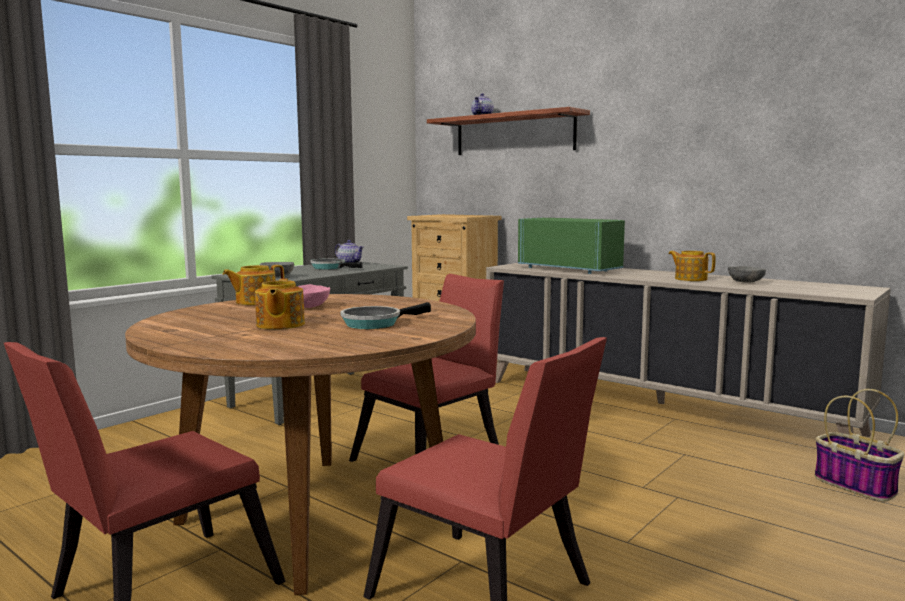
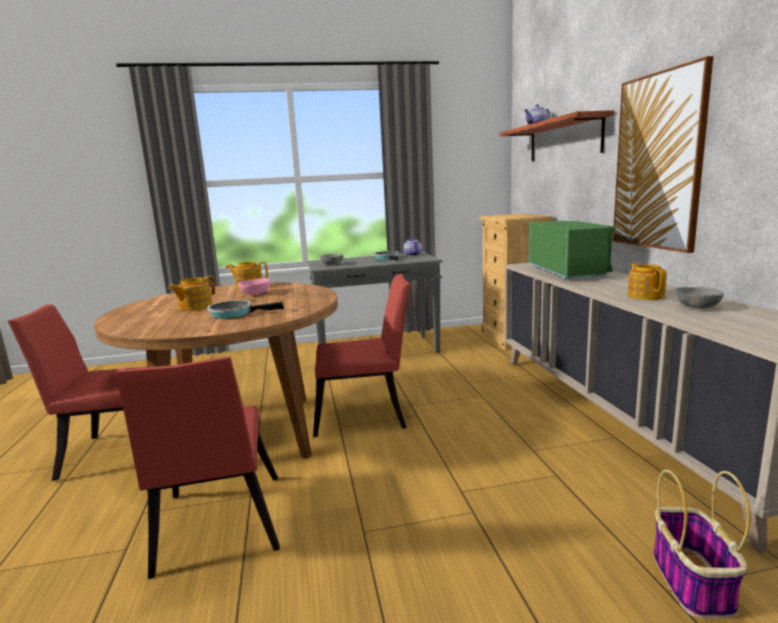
camera: 40 degrees right, 5 degrees up
(650, 161) = (658, 162): none -> picture

